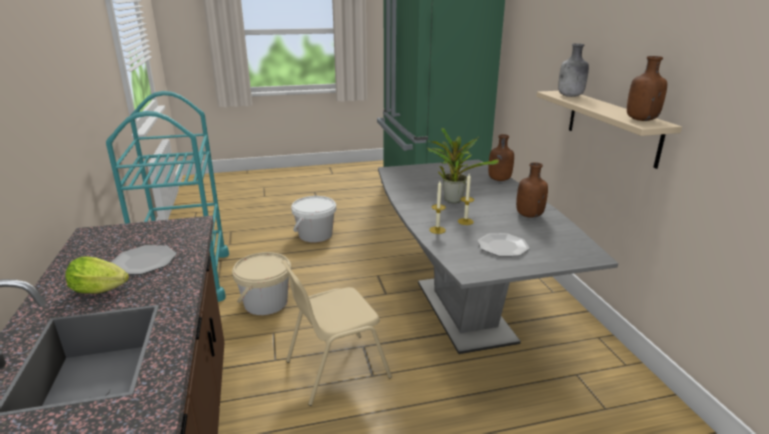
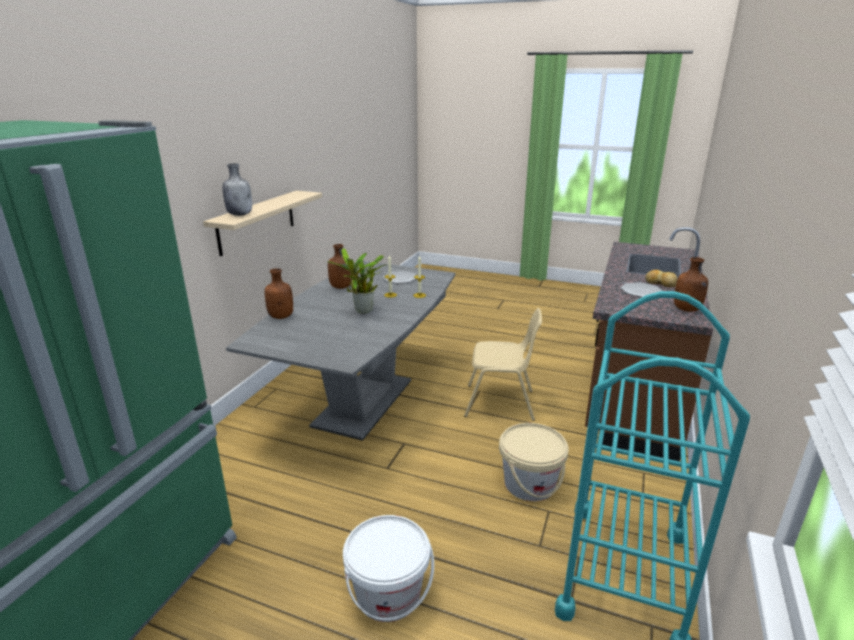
camera: 145 degrees left, 0 degrees up
(103, 290) = (660, 283): lettuce -> bread
(640, 119) = (297, 195): brown bottle -> brown bottle (687, 310)

